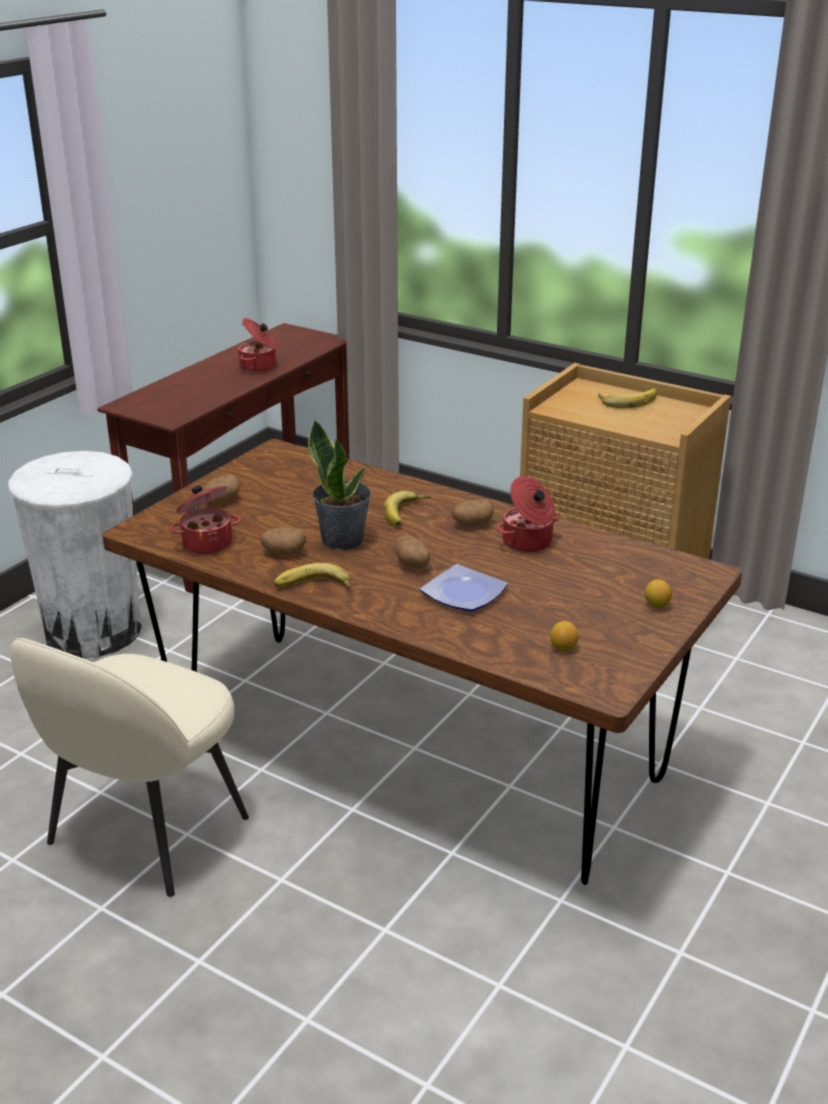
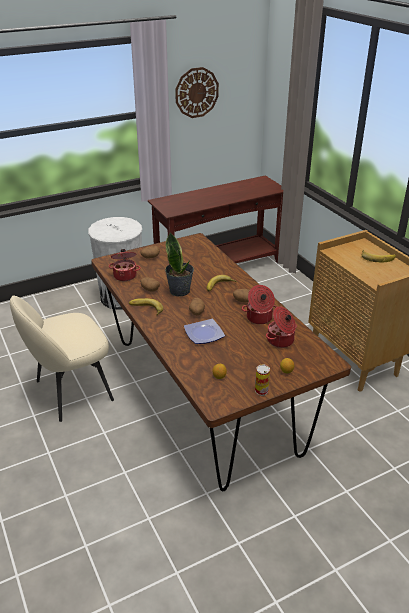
camera: 30 degrees right, 5 degrees up
(143, 170) = (196, 92): none -> wall clock
(259, 367) = (231, 195): cooking pot -> cooking pot (281, 340)
(652, 646) = (261, 391): none -> can

